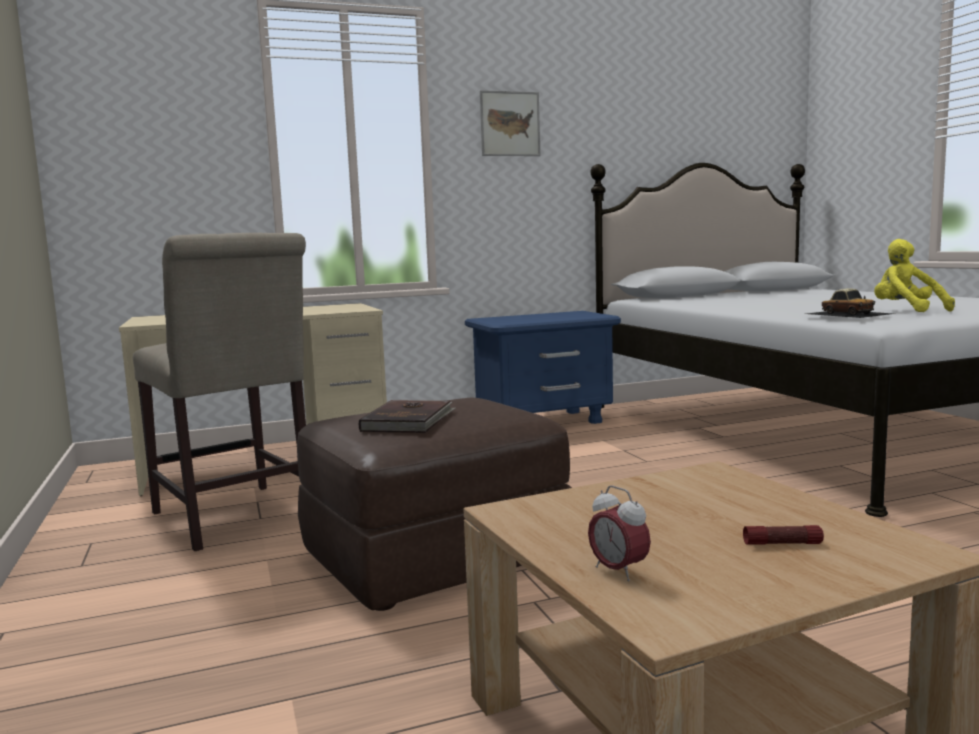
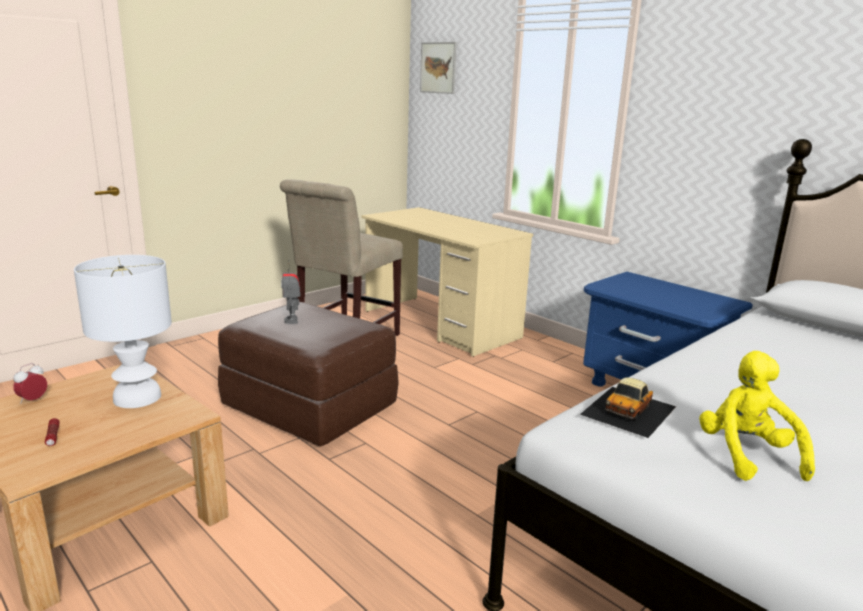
camera: 65 degrees right, 10 degrees up
(409, 421) = (292, 320): brown book -> toy robot
(510, 124) = (710, 85): picture -> picture (438, 68)
(638, 500) = (136, 397): none -> white table lamp
(906, 311) = (746, 455): yellow plush toy -> yellow plush toy turned 45 degrees counterclockwise

